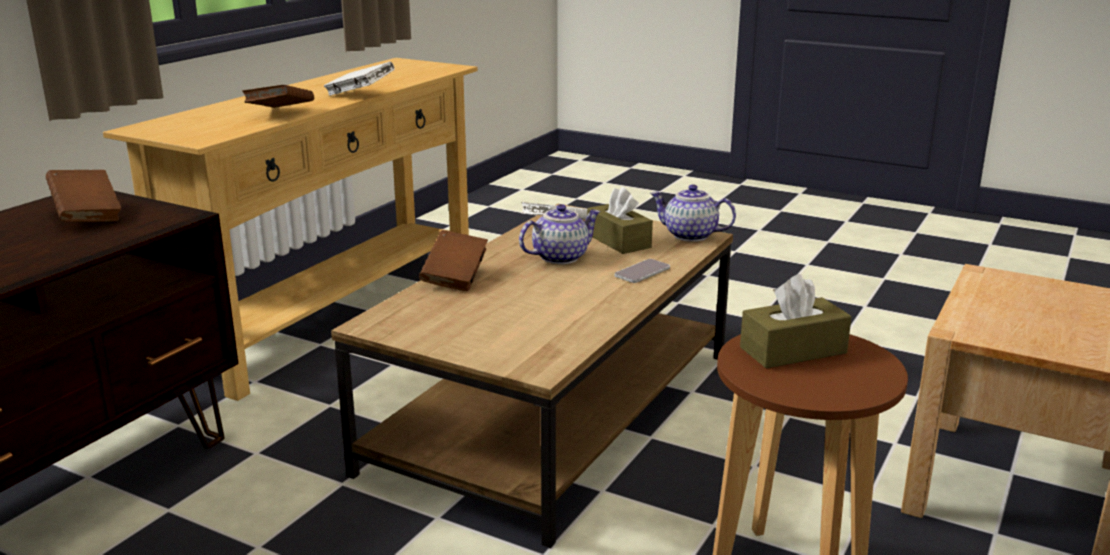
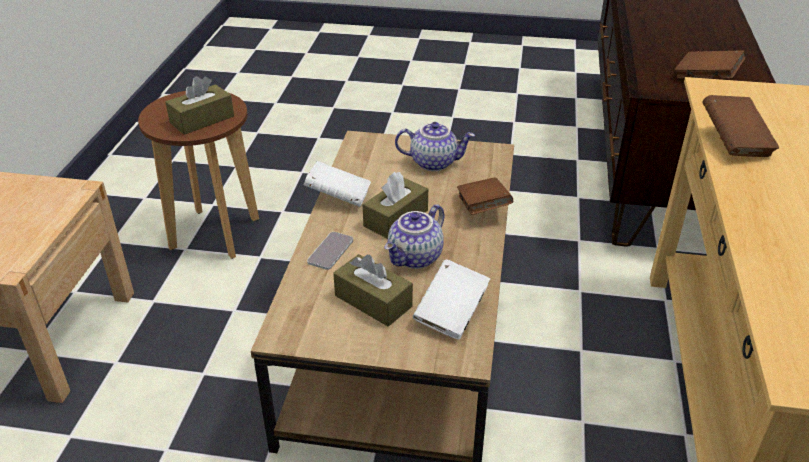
camera: 160 degrees right, 15 degrees up
(360, 95) = (741, 210): white book -> white book (338, 197)
(556, 284) = (396, 218): none -> brown tissue box
(689, 236) = (299, 331): teapot -> teapot (434, 162)

